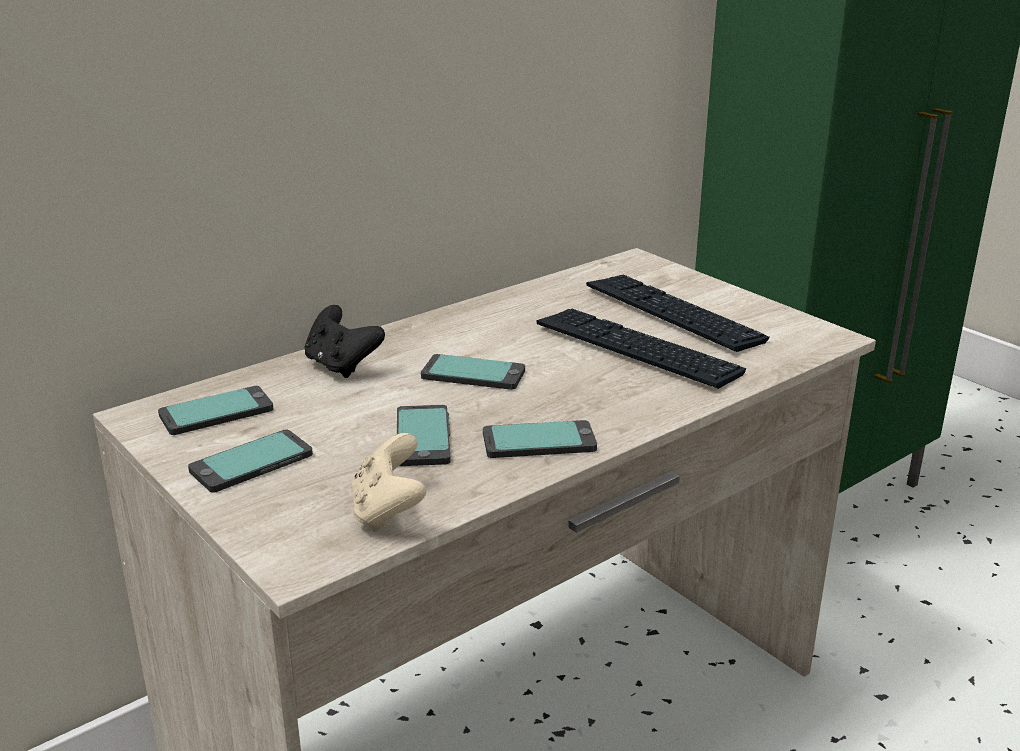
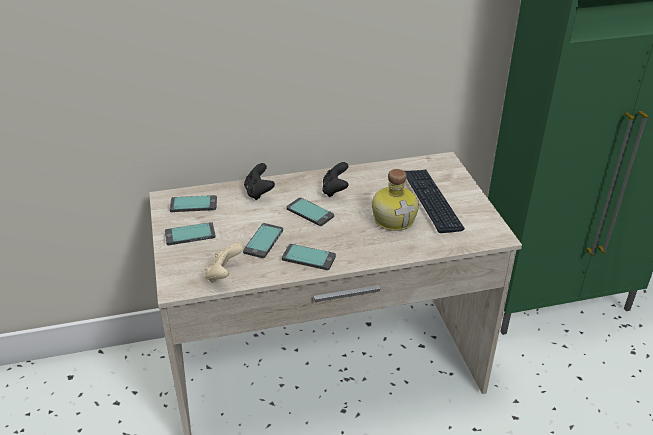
camera: 25 degrees right, 10 degrees up
(489, 333) = (335, 190): none -> black game controller
(636, 350) = (394, 218): keyboard -> bottle

